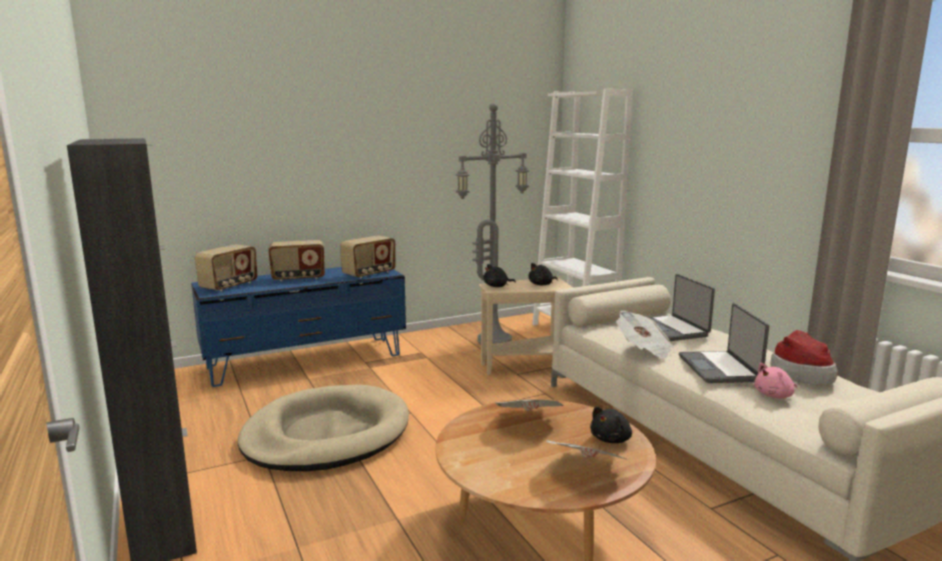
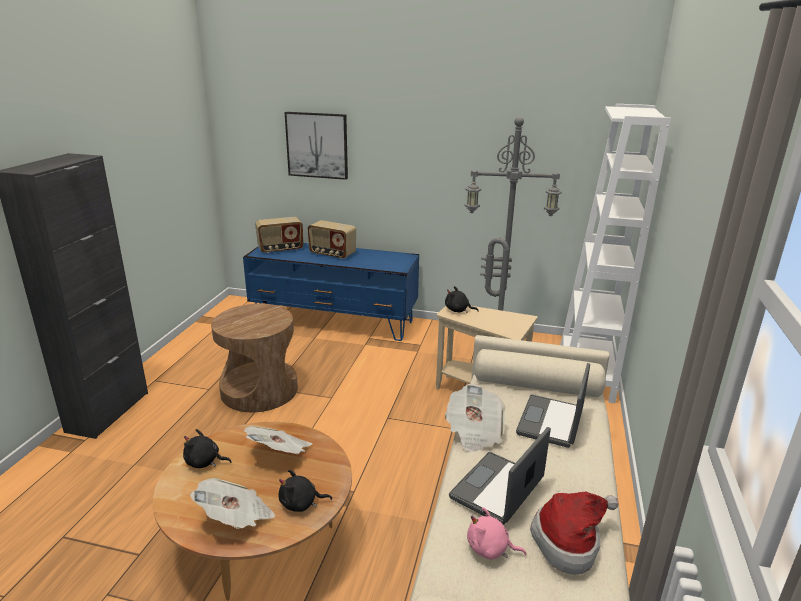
camera: 40 degrees right, 10 degrees up
(255, 155) = (317, 145): none -> picture
(326, 434) = (259, 390): beige dog bed -> brown side table
(369, 274) = (385, 264): radio -> none
(542, 284) = (501, 321): black plush toy -> black plush toy (204, 462)

